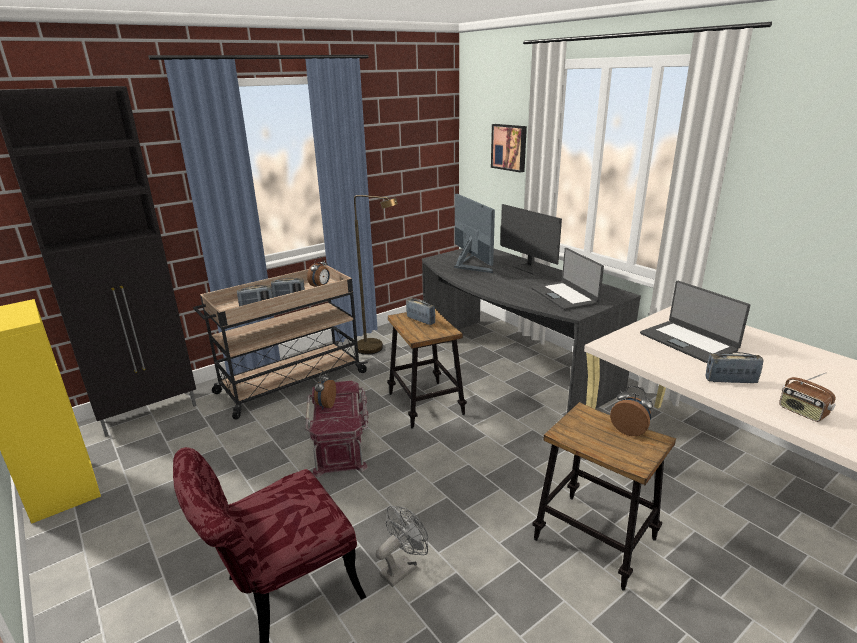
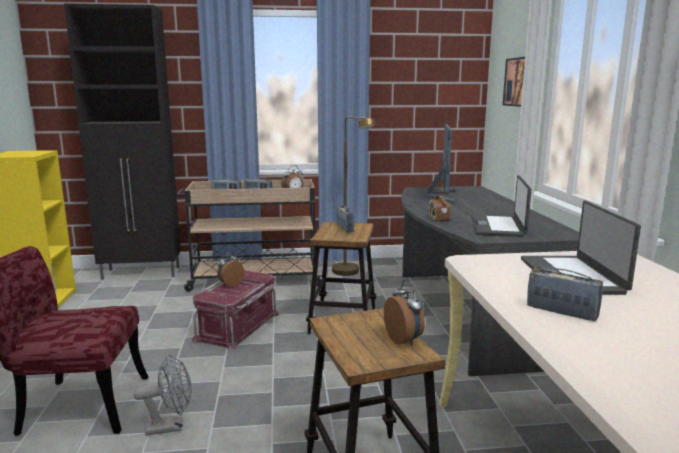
camera: 30 degrees right, 10 degrees down
(530, 268) = (500, 205): monitor -> none
(802, 412) = (610, 359): radio -> radio (438, 219)

